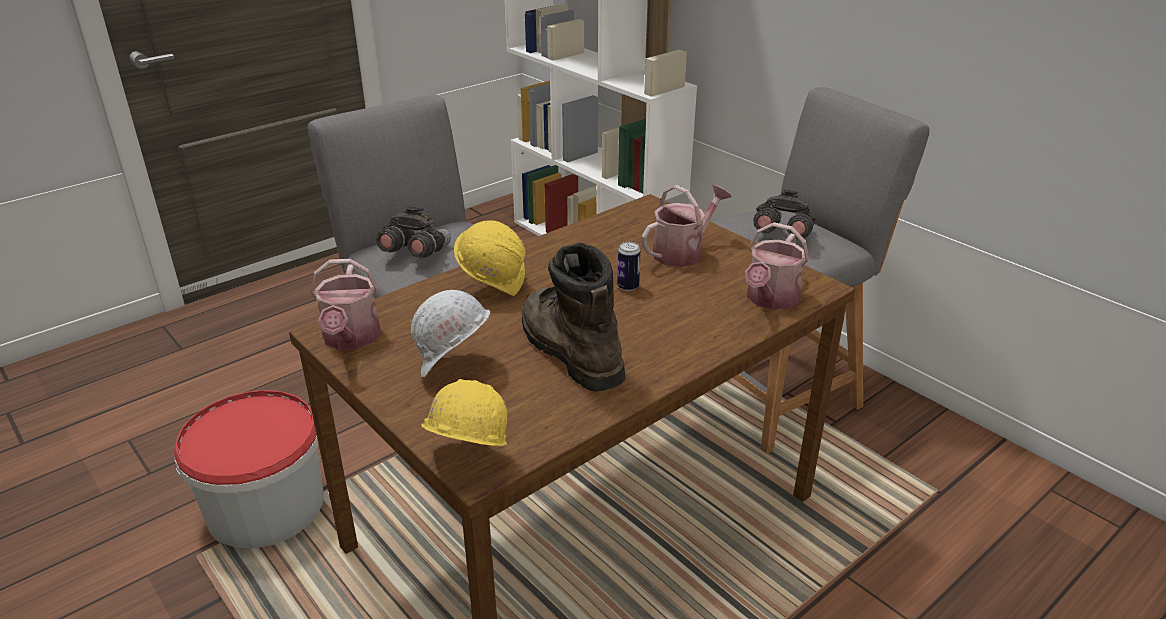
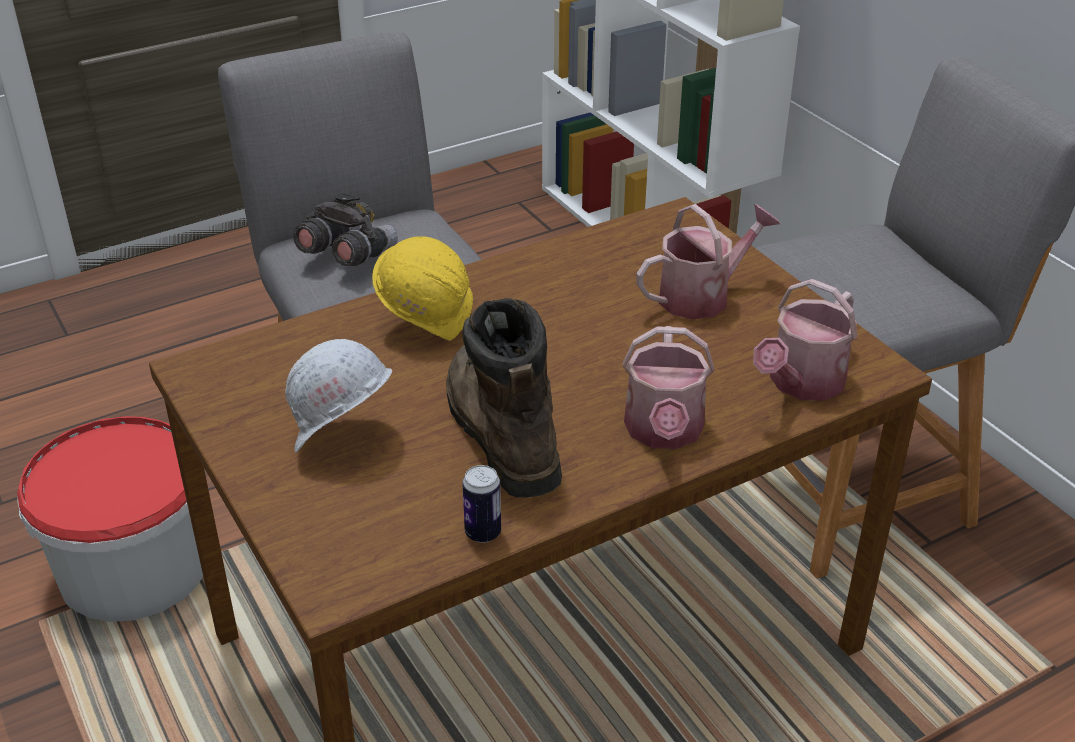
camera: 10 degrees right, 5 degrees up
(350, 339) = (222, 383): watering can -> watering can (664, 432)
(465, 463) = (321, 579): yellow hard hat -> none
(628, 287) = (608, 343): can -> can (483, 533)
(782, 235) = (867, 275): grey binoculars -> none

